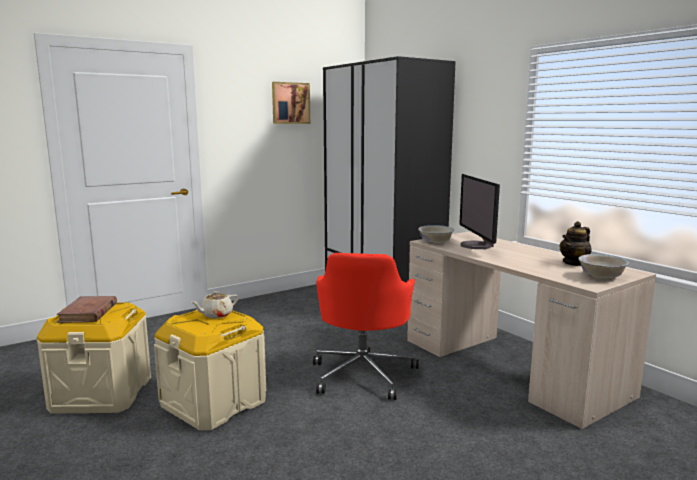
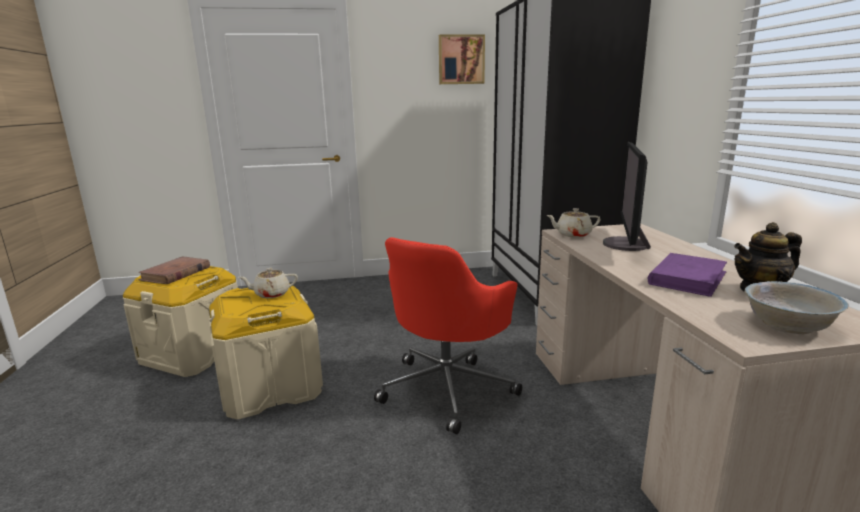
camera: 25 degrees right, 5 degrees up
(435, 242) = (572, 234): white bowl -> beige teapot
(532, 261) = (687, 278): none -> purple book

